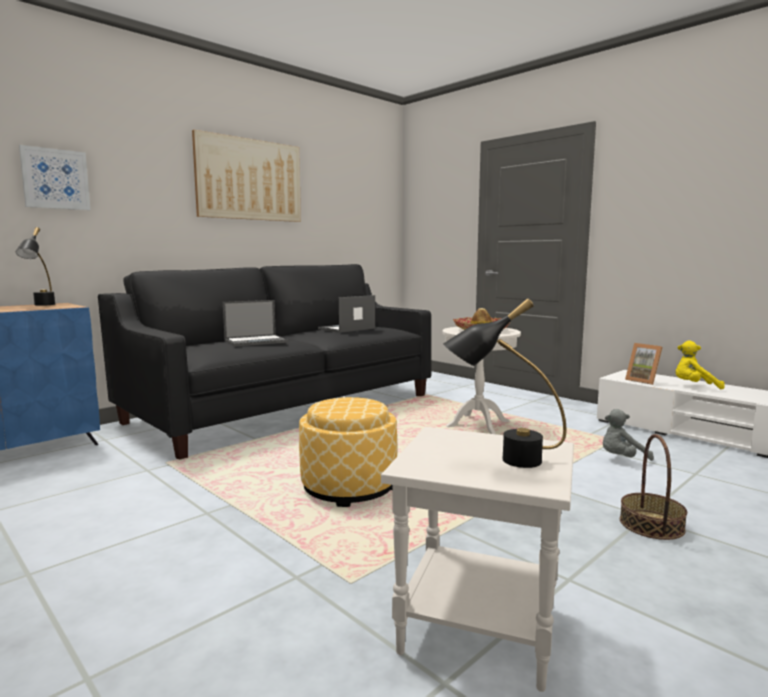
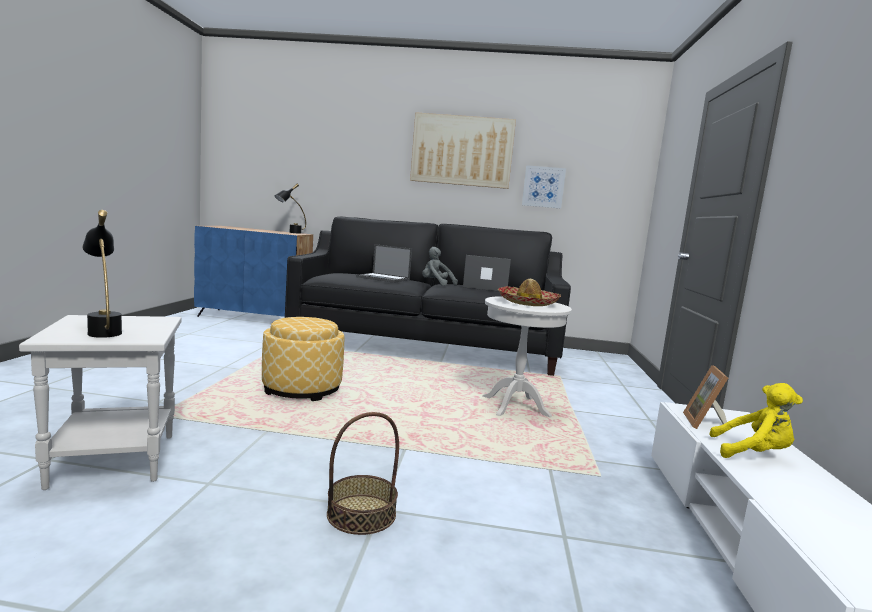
camera: 50 degrees right, 0 degrees up
(55, 179) = (318, 153): picture -> picture (543, 187)
(621, 459) = (538, 484): grey plush toy -> grey plush toy (436, 284)
(694, 386) = (753, 454): yellow plush toy -> yellow plush toy turned 135 degrees clockwise

